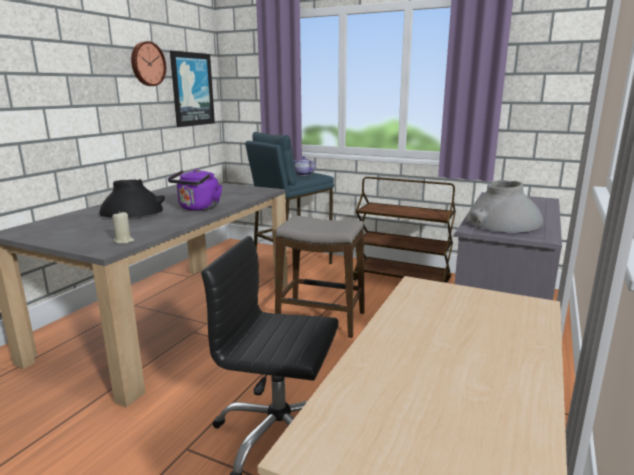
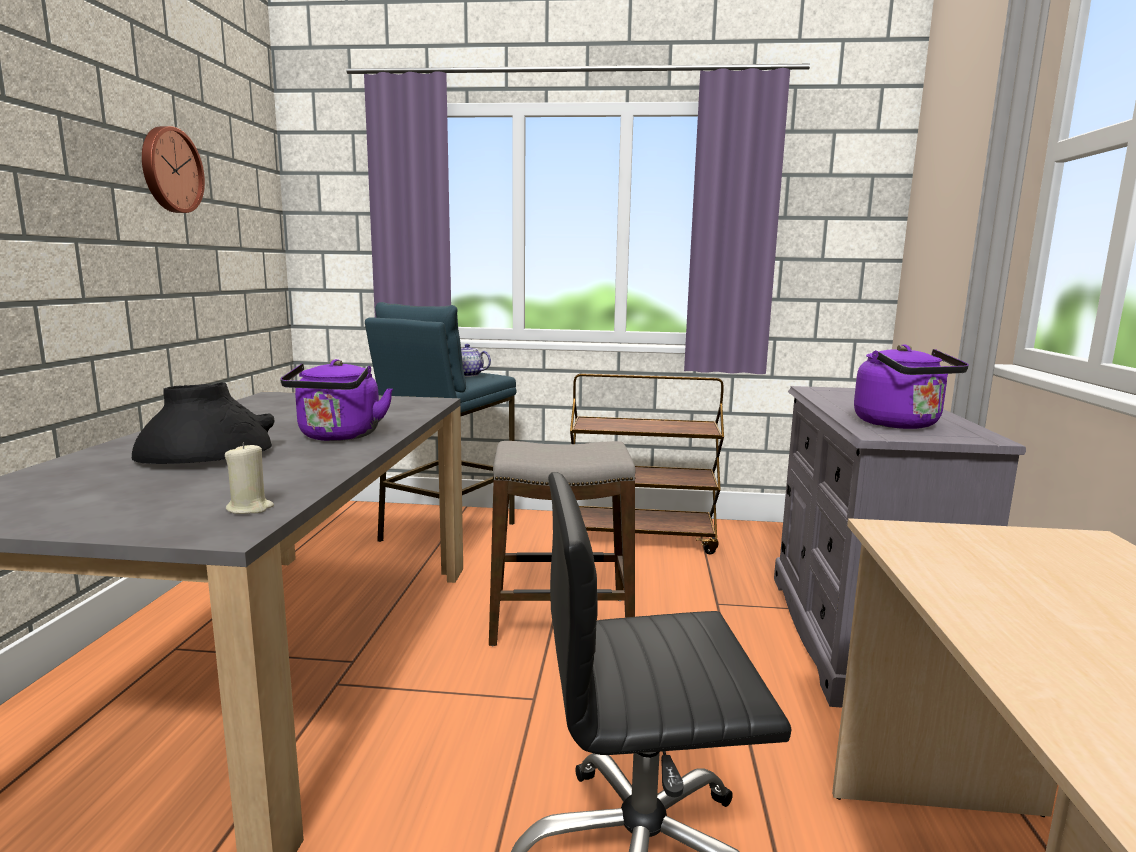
camera: 20 degrees left, 5 degrees down
(192, 89) = (243, 227): picture -> none
(502, 223) = (901, 424): grey vase -> purple kettle

